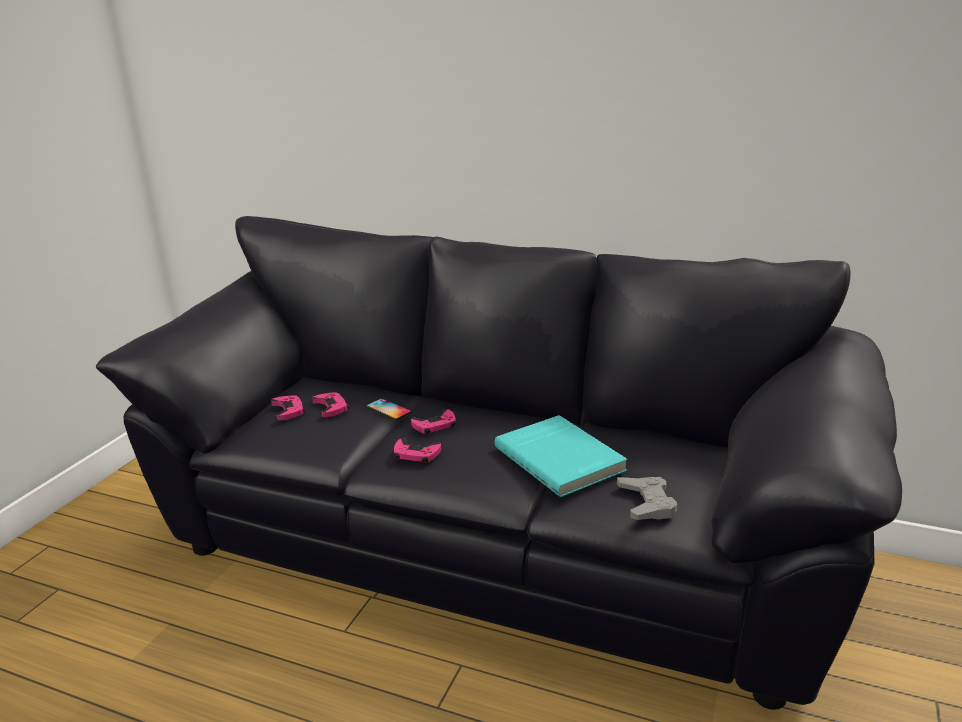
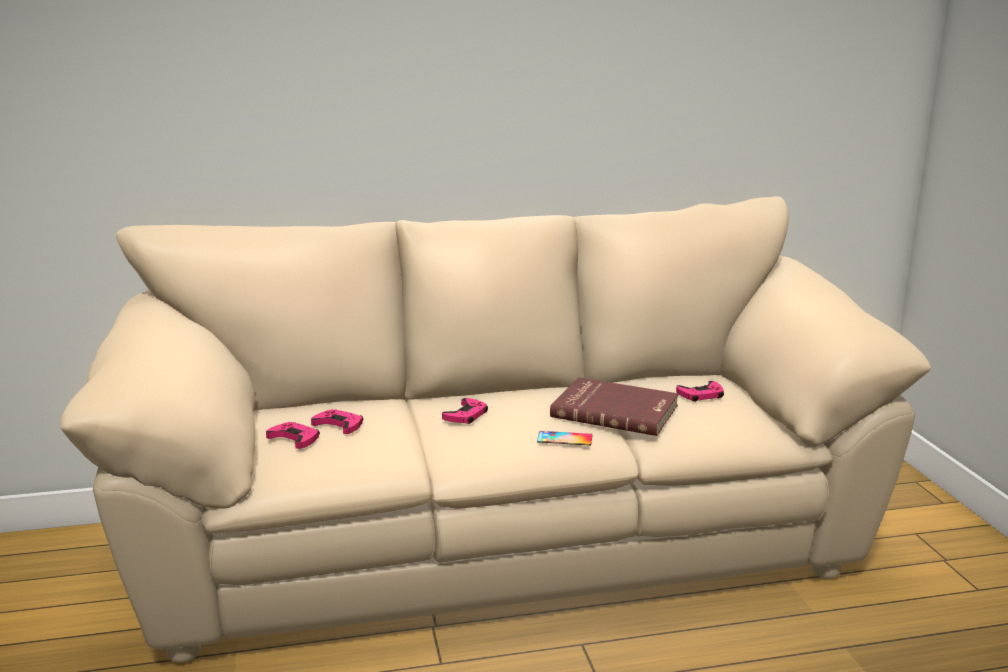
camera: 35 degrees left, 5 degrees down
(389, 409) = (401, 413): phone -> phone (564, 439)
(416, 454) = (483, 441): pink game controller -> pink game controller (701, 395)
(487, 556) = (505, 554): black sofa -> beige sofa
(561, 458) = (615, 410): turquoise book -> red book
(647, 503) = (720, 423): grey game controller -> none

